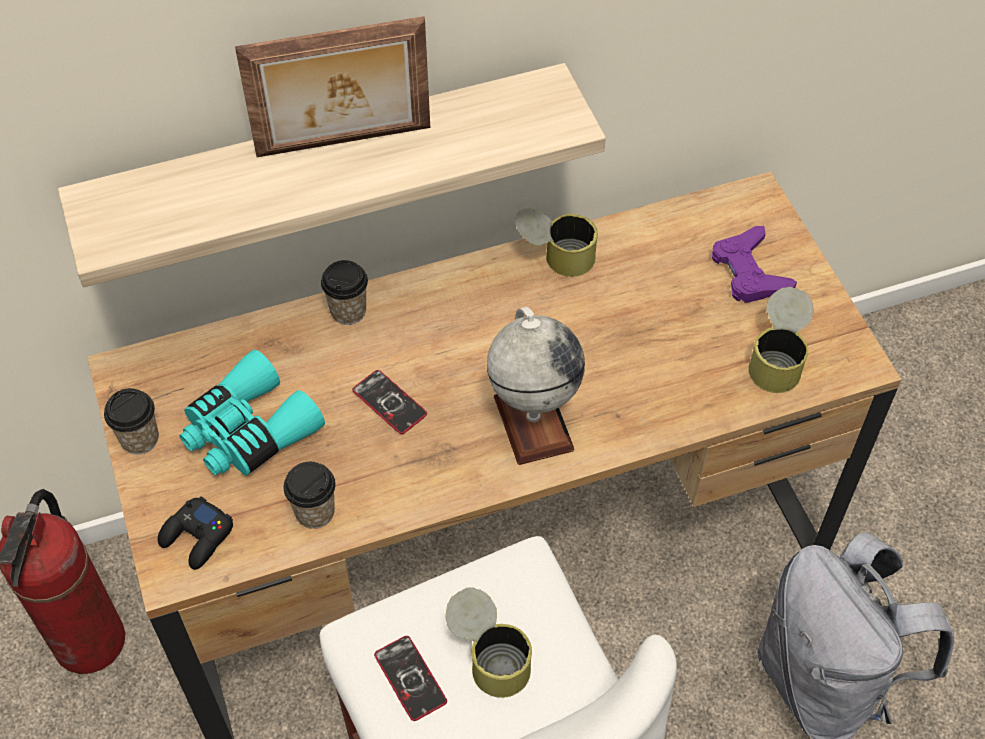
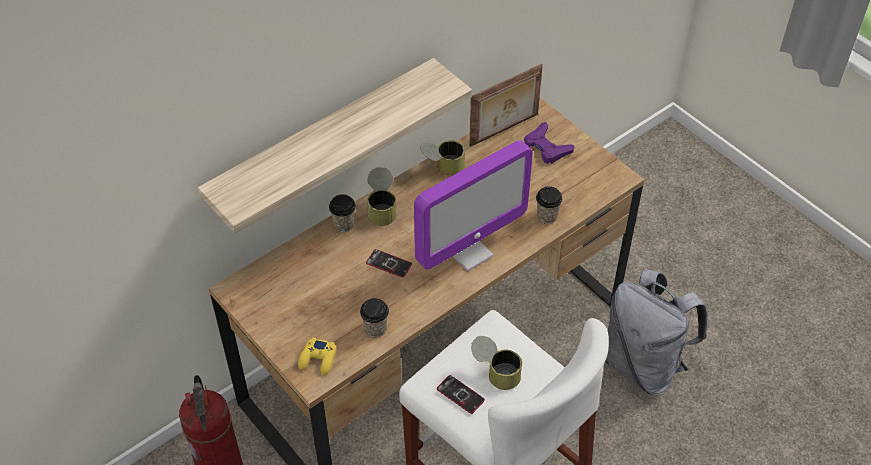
camera: 20 degrees left, 5 degrees down
(140, 439) = (261, 321): cup -> cup (547, 216)
(197, 537) = (318, 359): black game controller -> yellow game controller
(248, 431) = (319, 300): turquoise binoculars -> none
(344, 143) = (340, 125): picture frame -> picture frame (504, 130)
(533, 422) = (469, 252): globe -> monitor
(778, 358) = (579, 186): can -> can (382, 208)

